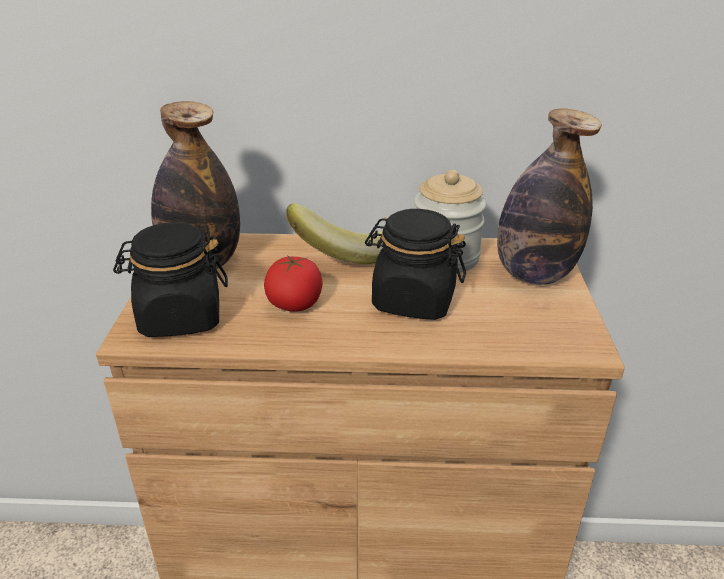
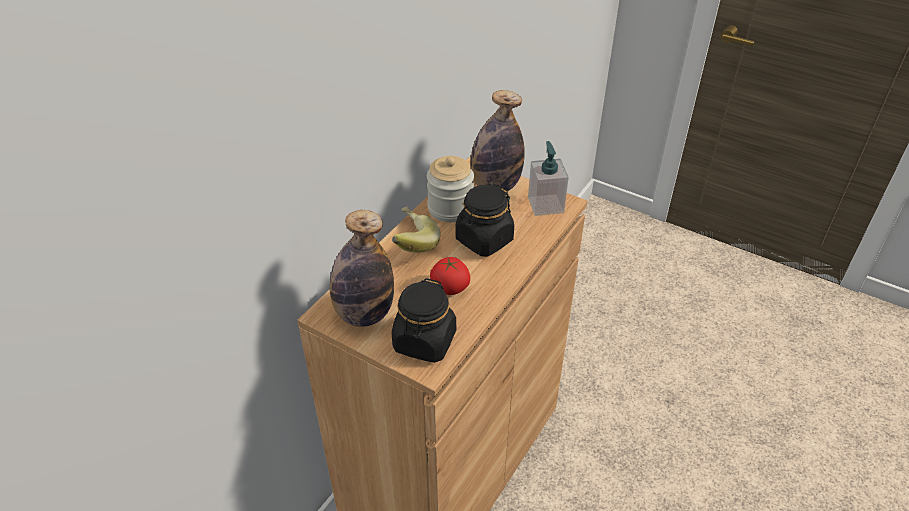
camera: 60 degrees left, 10 degrees up
(554, 328) = (545, 205): none -> soap dispenser

